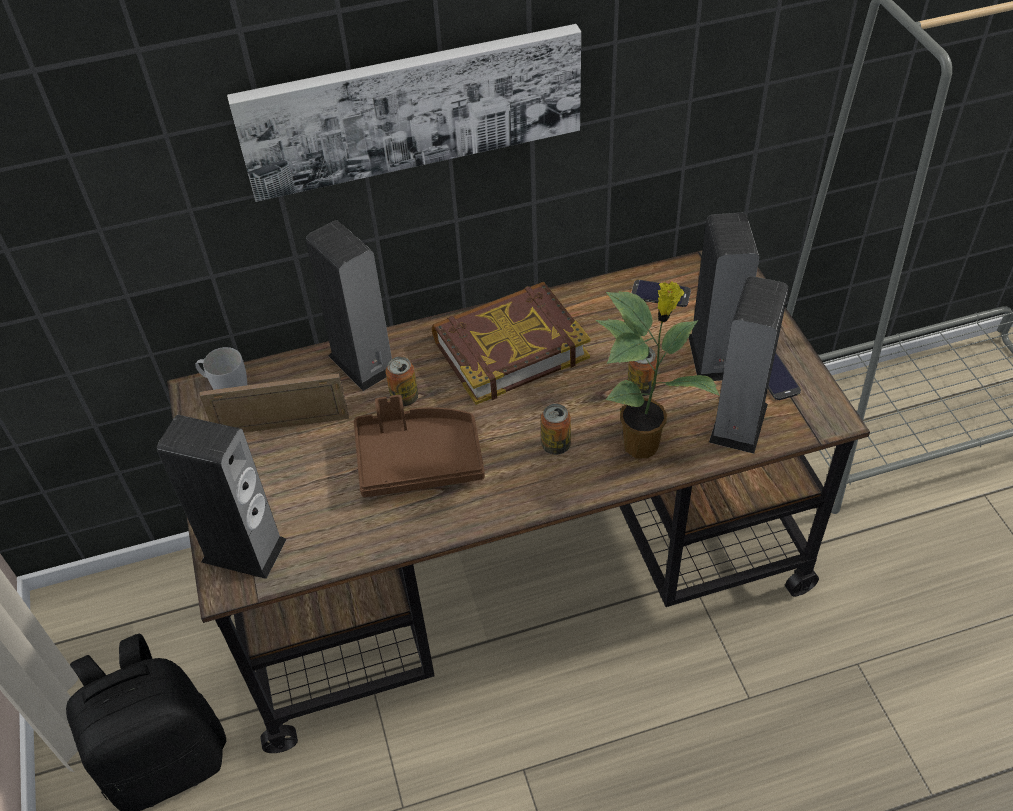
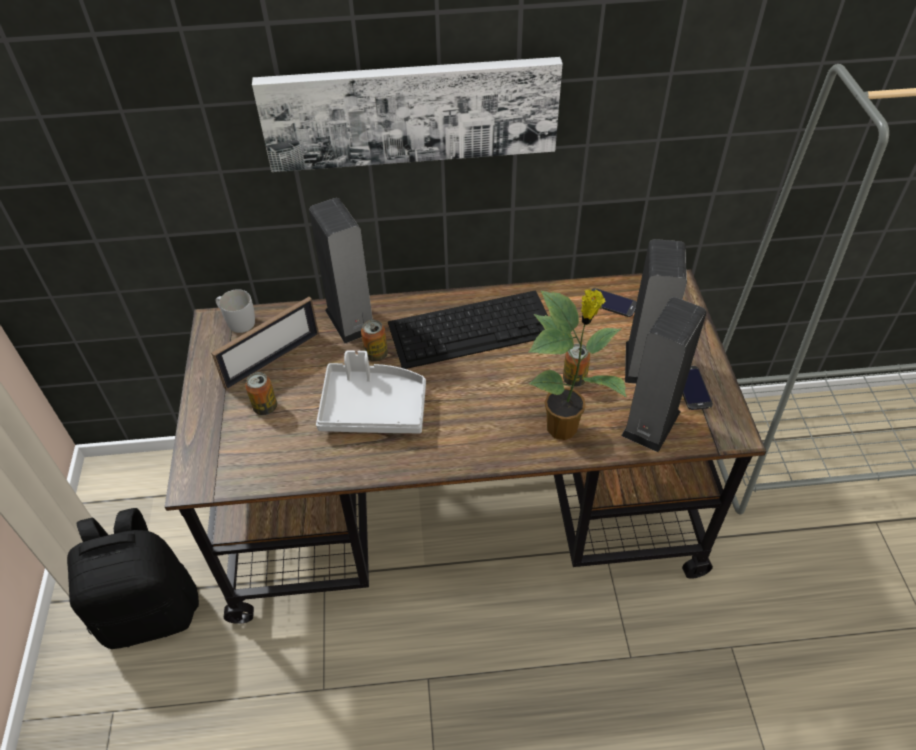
camera: 10 degrees right, 0 degrees up
(244, 550) = (213, 457): speaker -> none
(282, 425) = (272, 360): picture frame -> picture frame turned 135 degrees clockwise
(418, 460) = (373, 408): brown tray -> grey tray
(509, 348) = (473, 328): book -> keyboard
(556, 445) = (490, 415): can -> can (265, 407)

